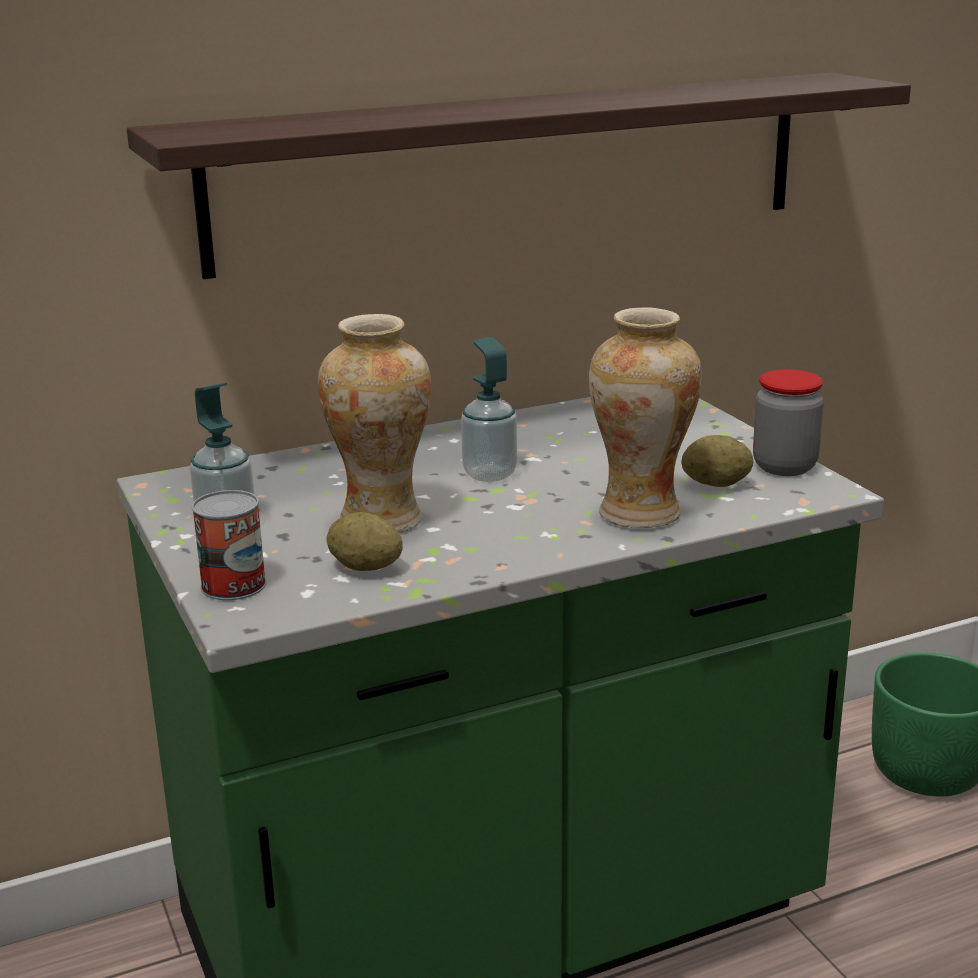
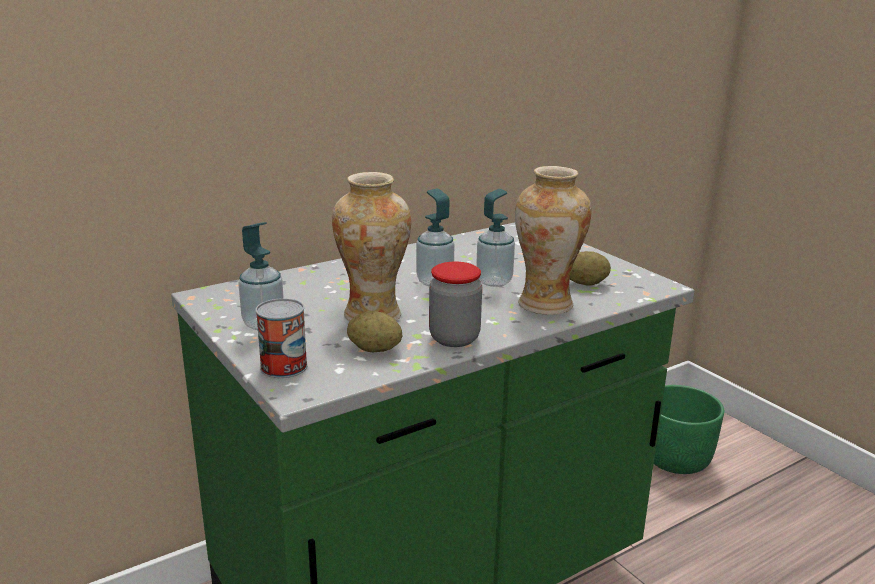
camera: 10 degrees left, 0 degrees up
(516, 169) = (436, 78): shelf -> none
(578, 476) = (494, 281): none -> soap dispenser
(784, 467) = (623, 271): jar -> jar (454, 338)

